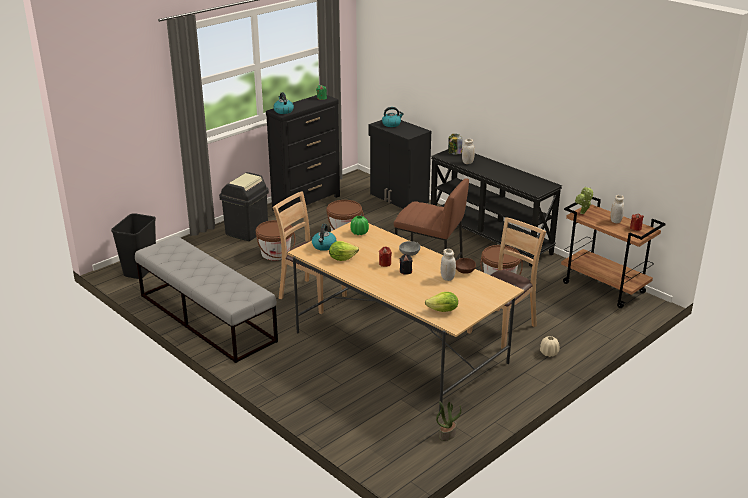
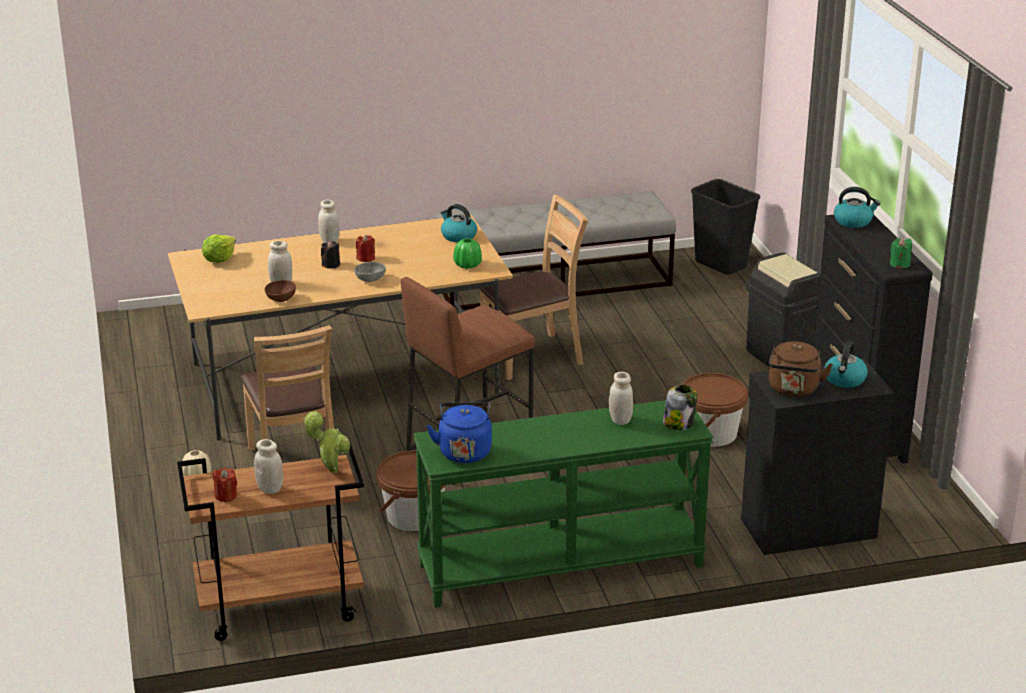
camera: 120 degrees right, 0 degrees up
(275, 253) = (686, 360): brown bucket -> none
(342, 258) = (412, 238): lettuce -> none
(375, 283) = (329, 241): none -> white jar
(412, 130) = (793, 390): none -> brown kettle
(447, 434) = (159, 357): potted plant -> none
(490, 237) = (560, 567): black console table -> green console table
(535, 183) = (464, 451): none -> blue kettle

